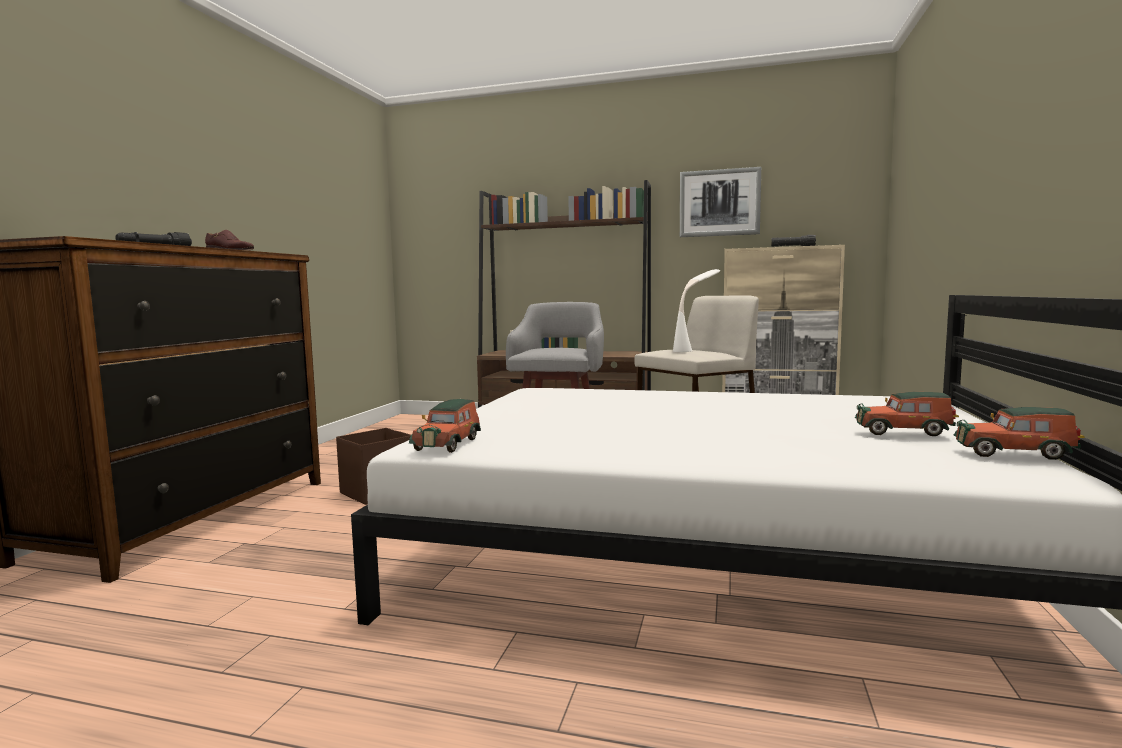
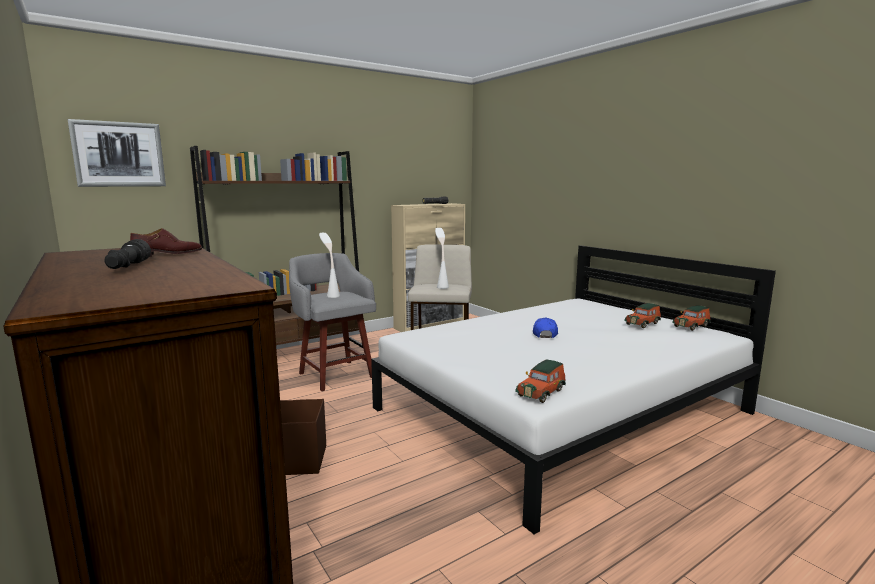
camera: 50 degrees left, 5 degrees up
(448, 443) = (542, 392): toy car -> toy car turned 75 degrees clockwise
(562, 346) = (329, 292): none -> white table lamp
(680, 412) = (544, 334): none -> blue cap
(719, 203) = (384, 170): picture -> picture (119, 154)

